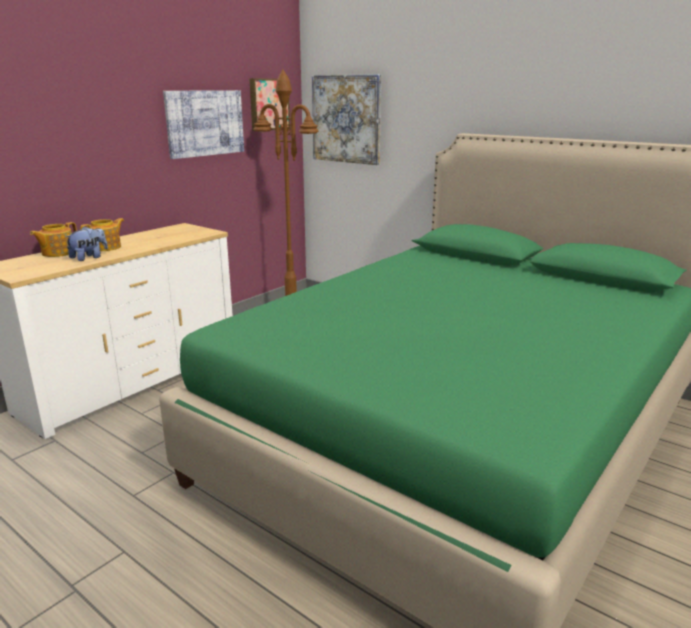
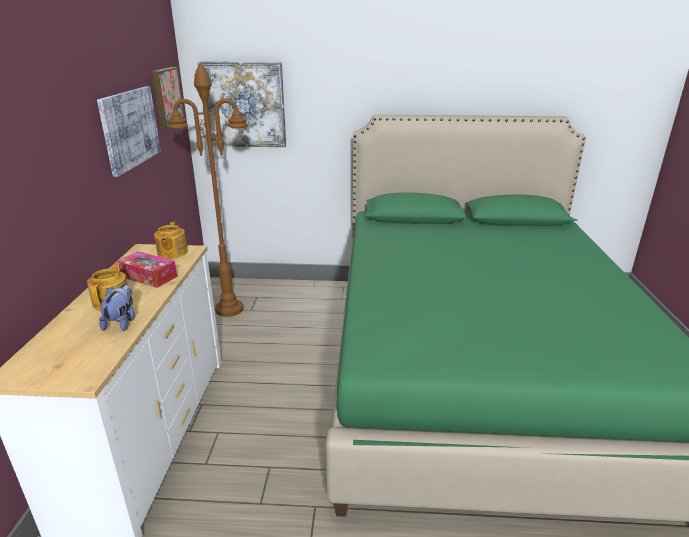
camera: 35 degrees left, 5 degrees up
(57, 253) = (64, 328): teapot -> teapot (172, 253)
(153, 240) = (148, 276): none -> tissue box

